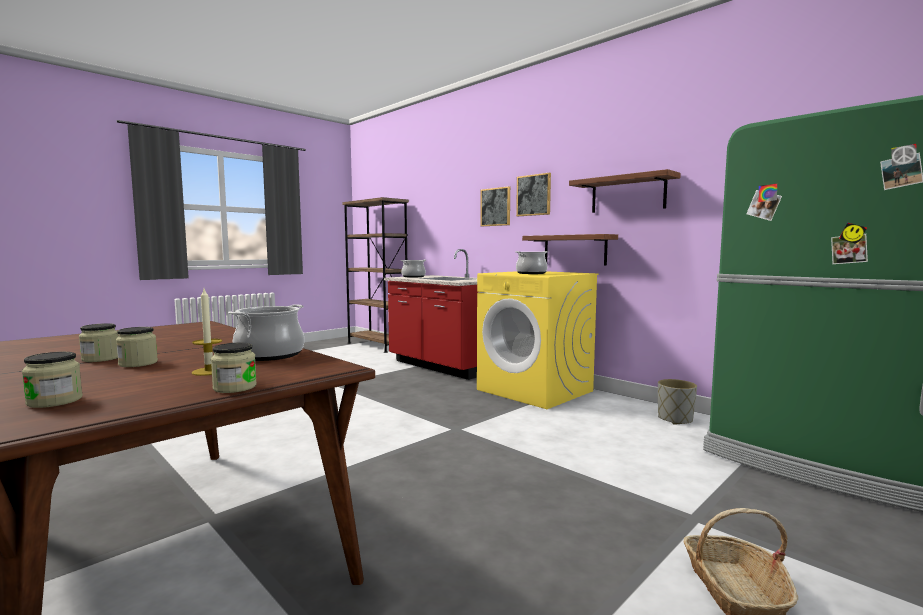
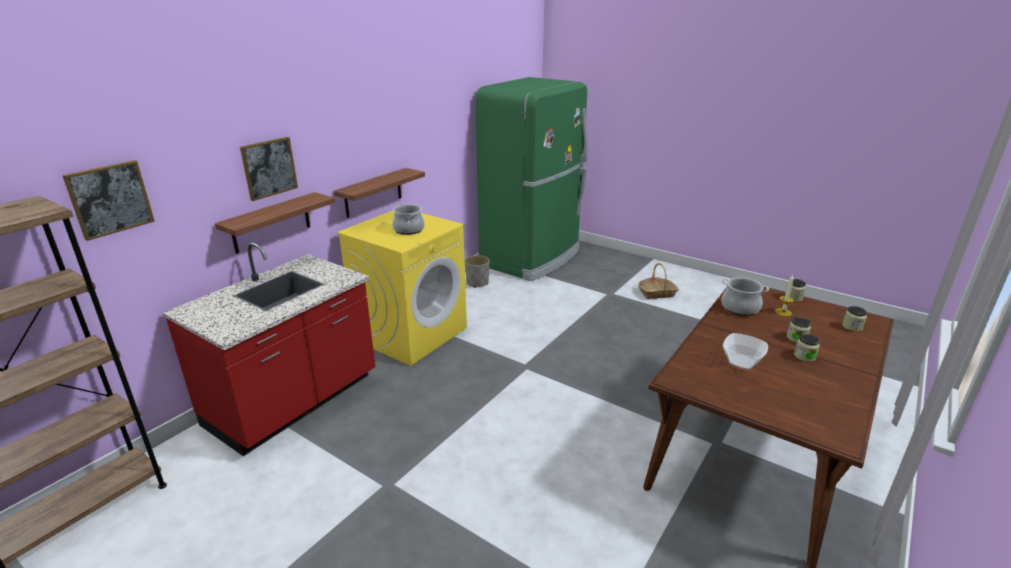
camera: 100 degrees left, 20 degrees up
(166, 339) = (742, 363): none -> bowl
(413, 276) = (219, 321): cooking pot -> none
(534, 195) = (321, 143): picture -> picture (110, 199)
(628, 194) = (408, 130): shelf -> shelf (271, 223)

